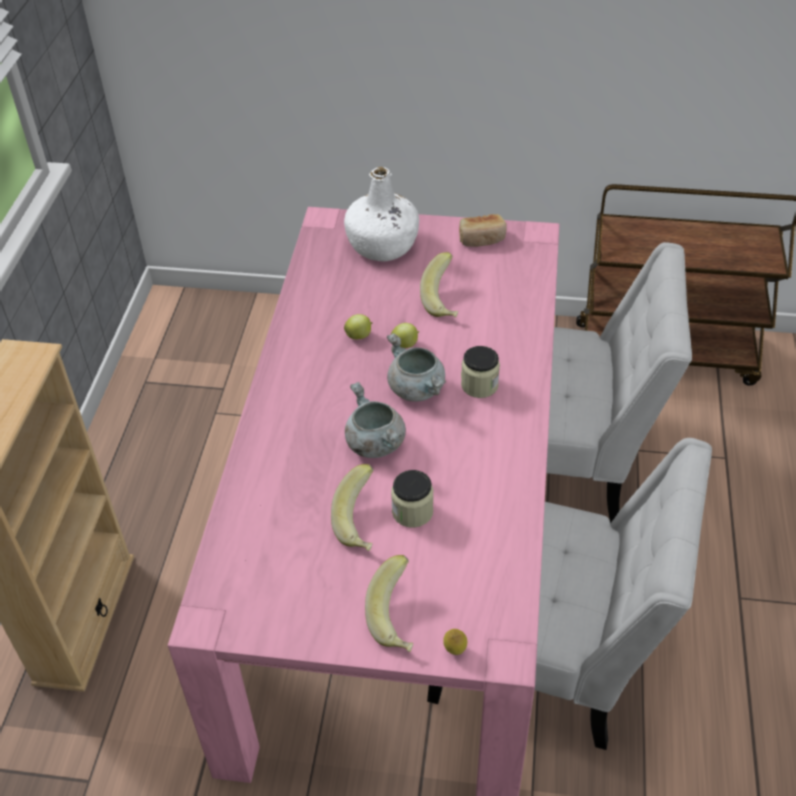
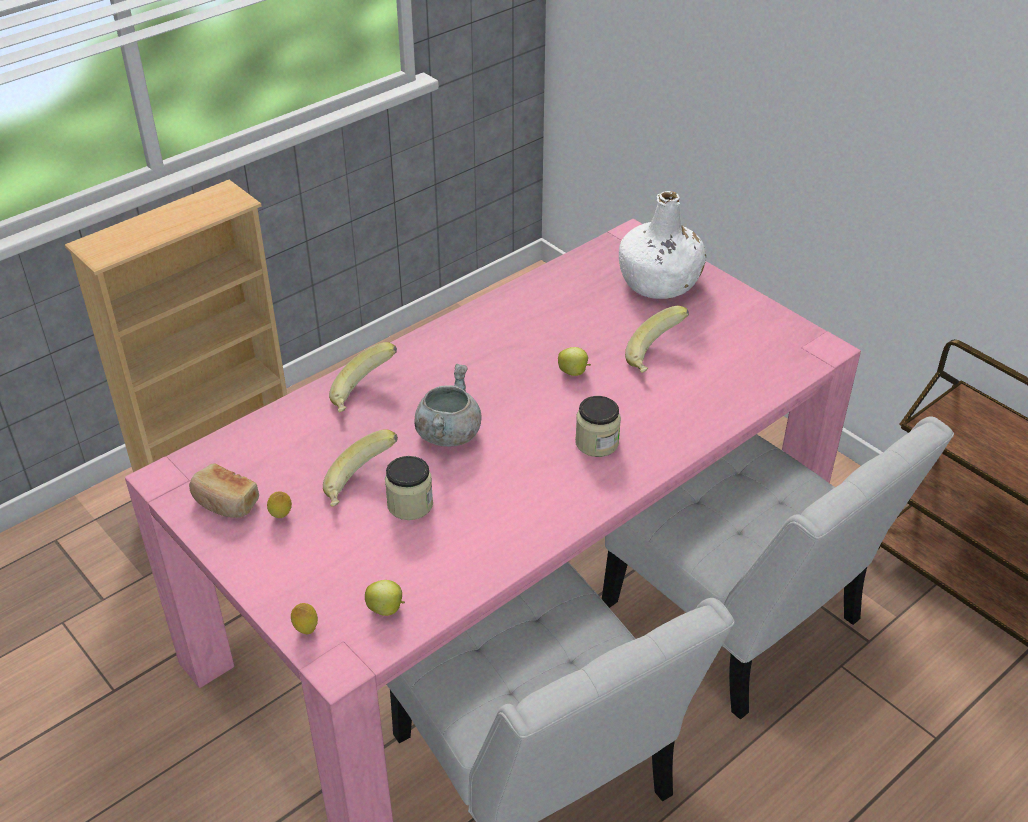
camera: 40 degrees right, 5 degrees down
(333, 585) = (281, 517): none -> lemon
(359, 336) = (543, 343): apple -> apple (386, 609)
(398, 618) = (297, 575): banana -> banana (364, 395)
(418, 389) = (538, 414): grey cooking pot -> none
(482, 239) = (761, 324): bread -> bread (225, 502)

